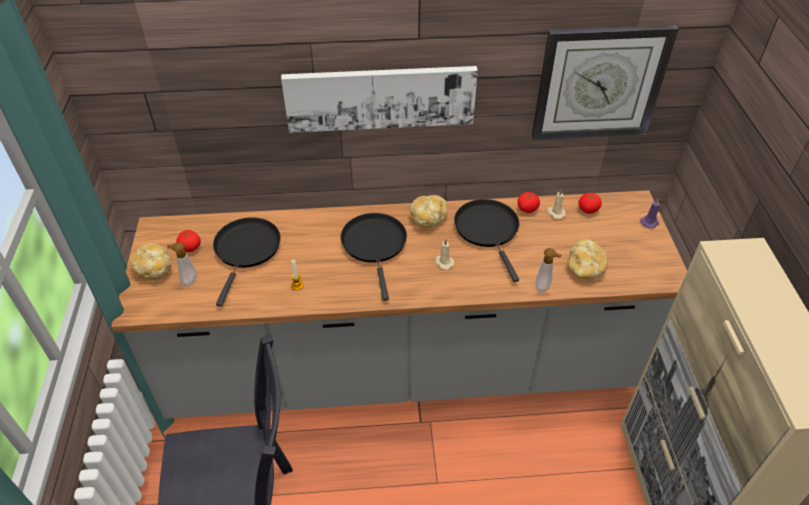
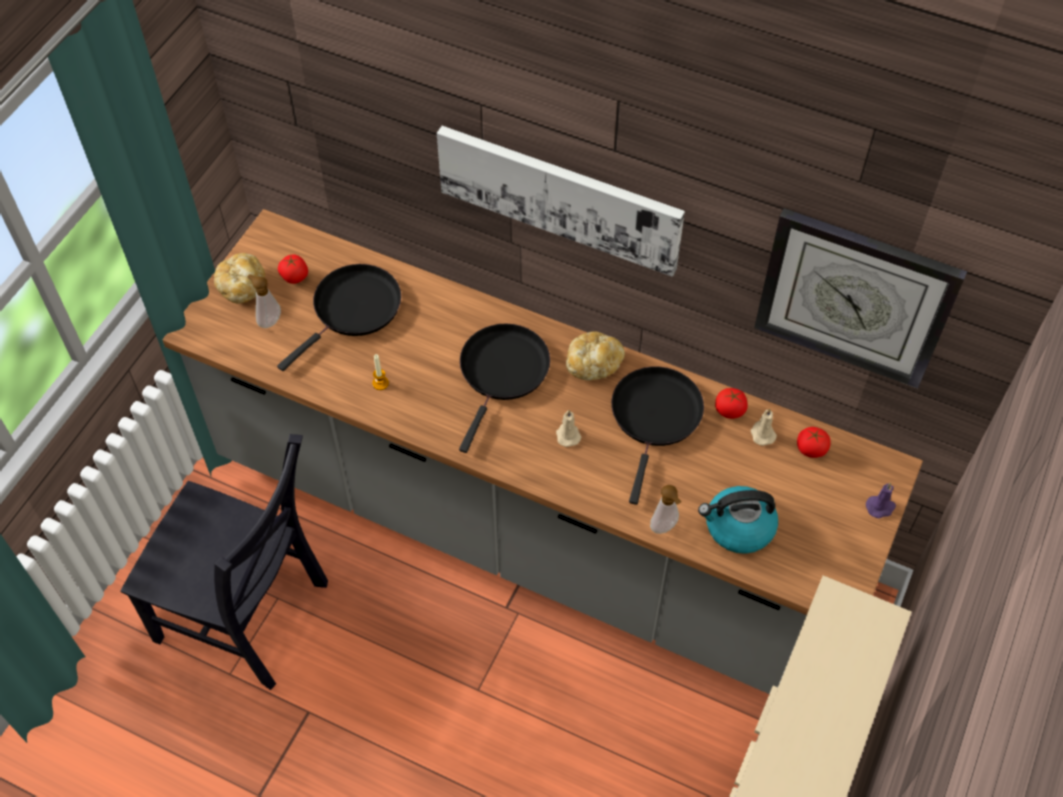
camera: 30 degrees right, 10 degrees up
(585, 268) = (738, 527): bread -> kettle

